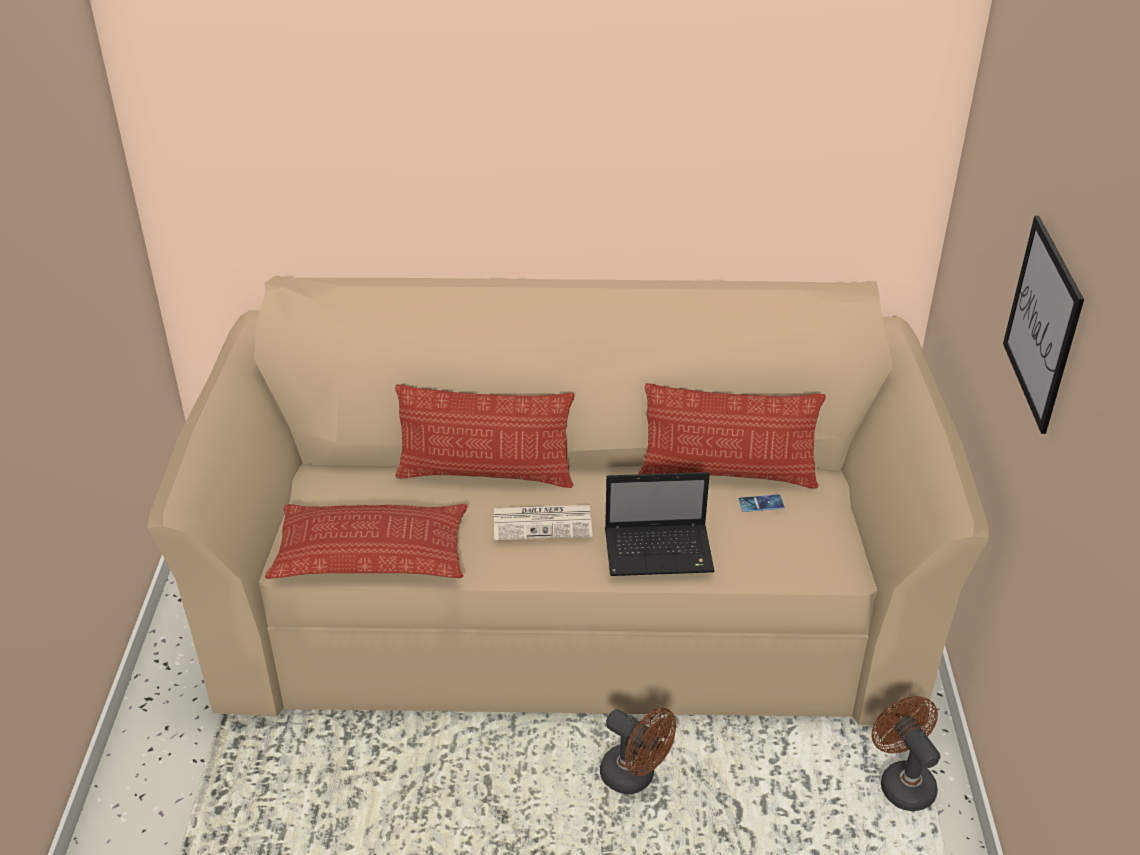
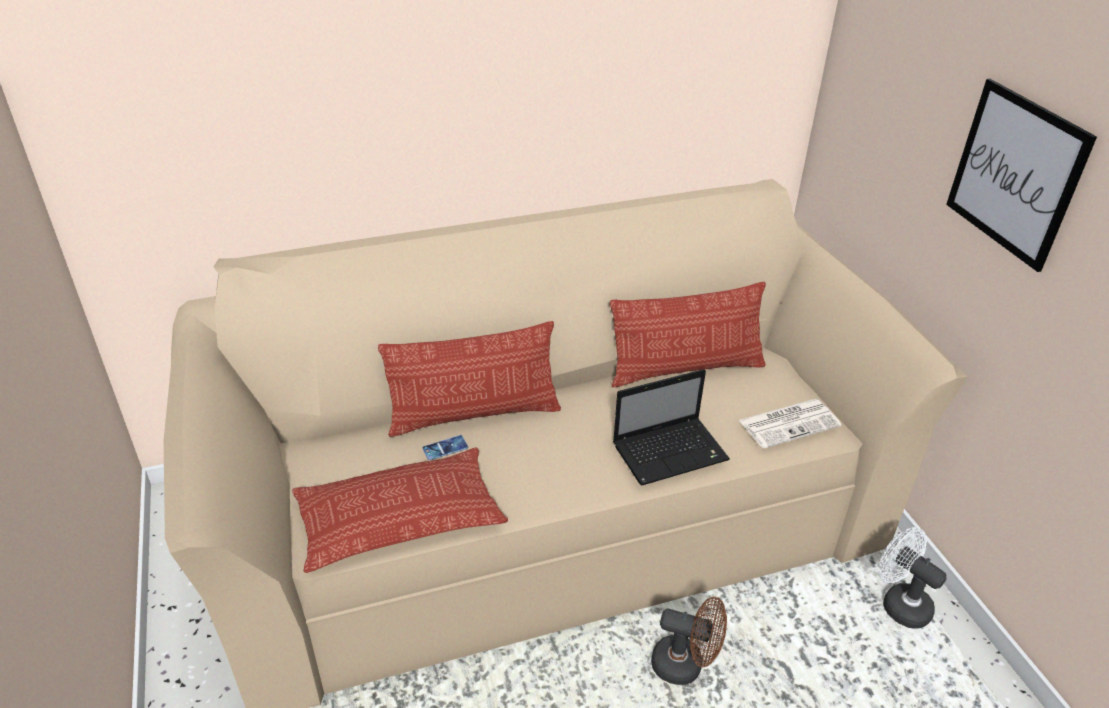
camera: 20 degrees left, 0 degrees up
(544, 522) = (553, 449): newspaper -> newspaper (789, 423)
(761, 503) = (729, 389): phone -> phone (445, 448)
(902, 781) = (899, 603): brown fan -> white fan

